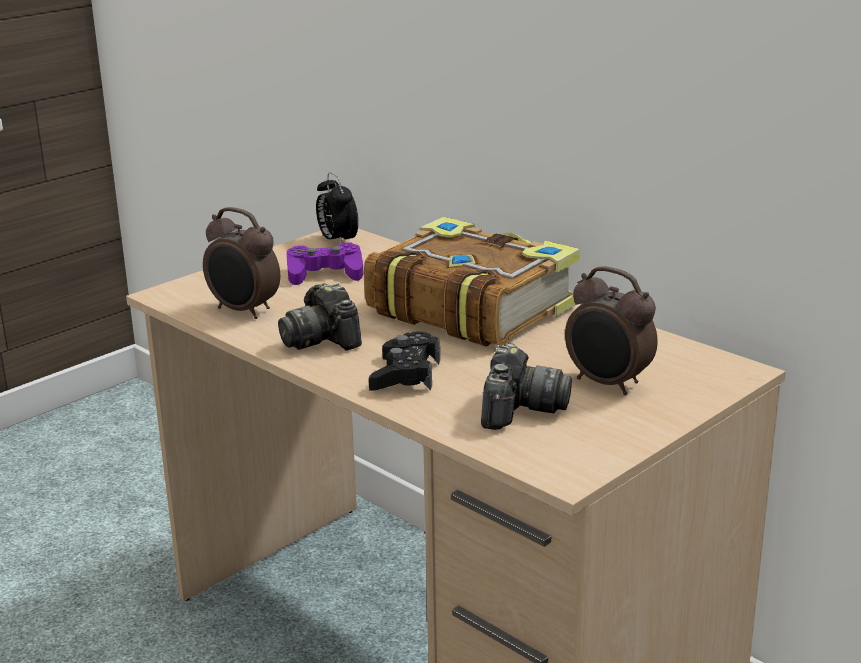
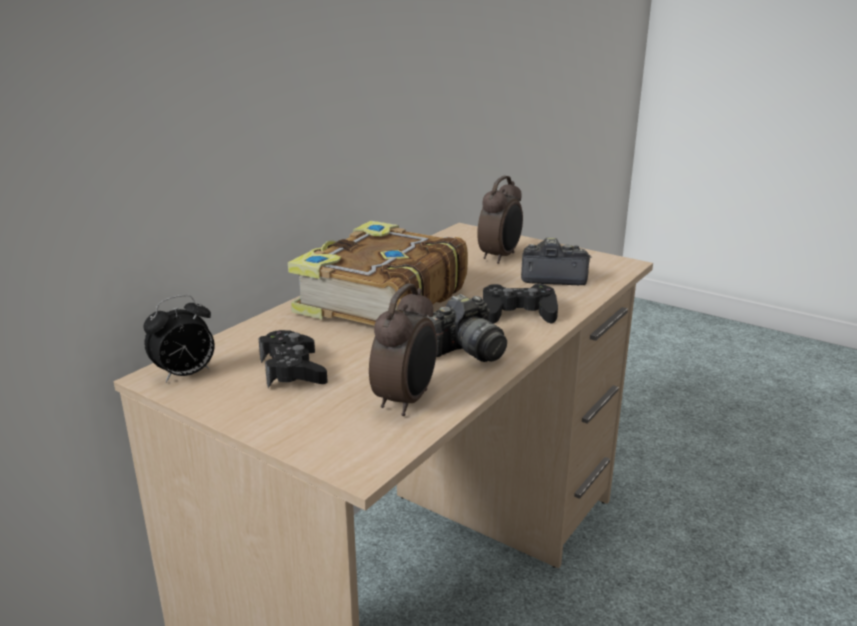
camera: 100 degrees left, 0 degrees up
(325, 273) = (292, 370): purple game controller -> black game controller

